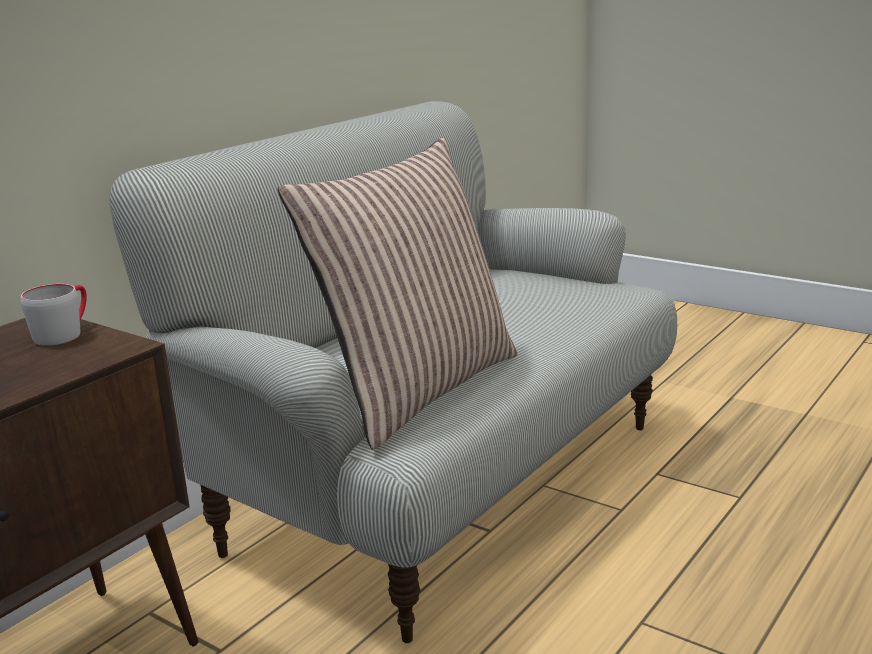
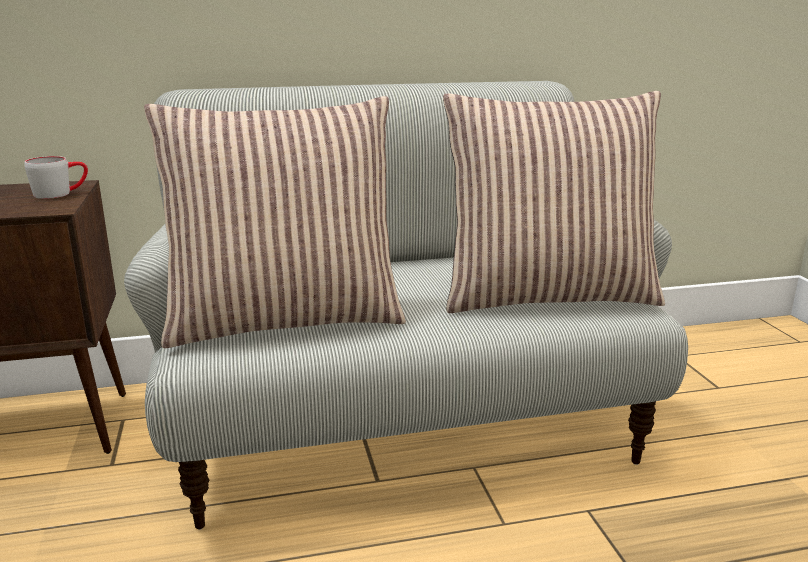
camera: 40 degrees right, 0 degrees up
(564, 300) = (547, 295): none -> pillow

